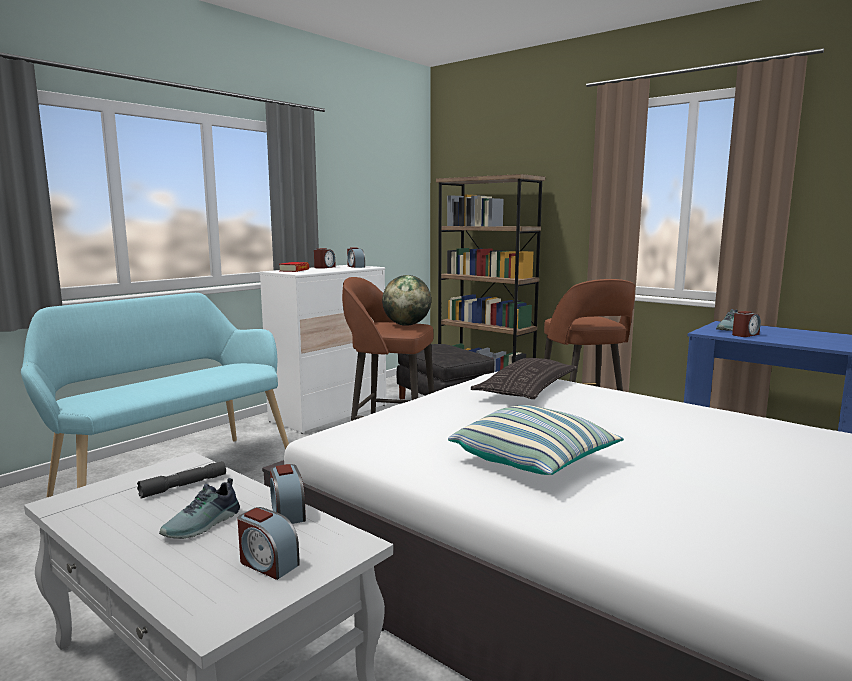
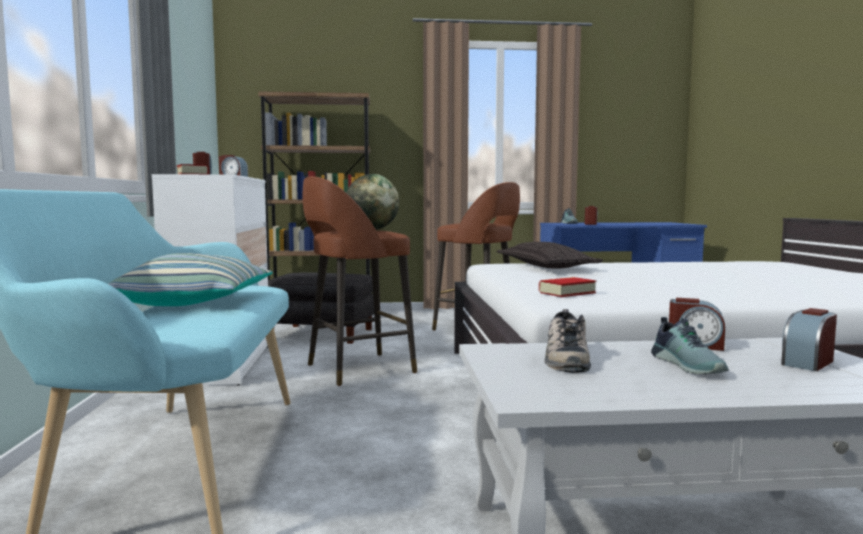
camera: 45 degrees left, 5 degrees down
(184, 486) = (564, 358): grey flashlight -> shoe
(267, 563) = (807, 362): alarm clock -> alarm clock turned 150 degrees clockwise
(381, 428) = (567, 292): none -> book
(534, 461) = (710, 287): pillow -> pillow (196, 303)

